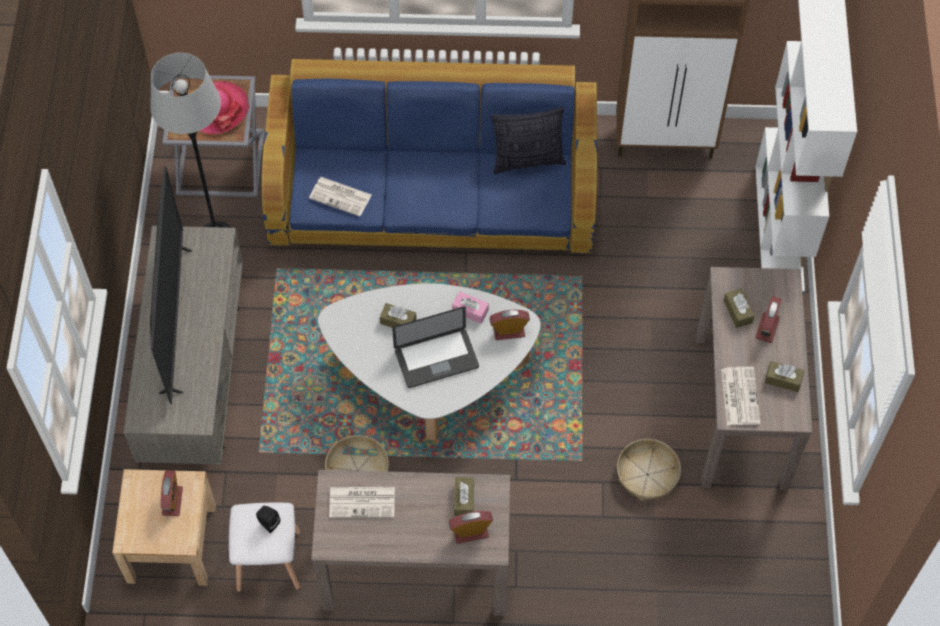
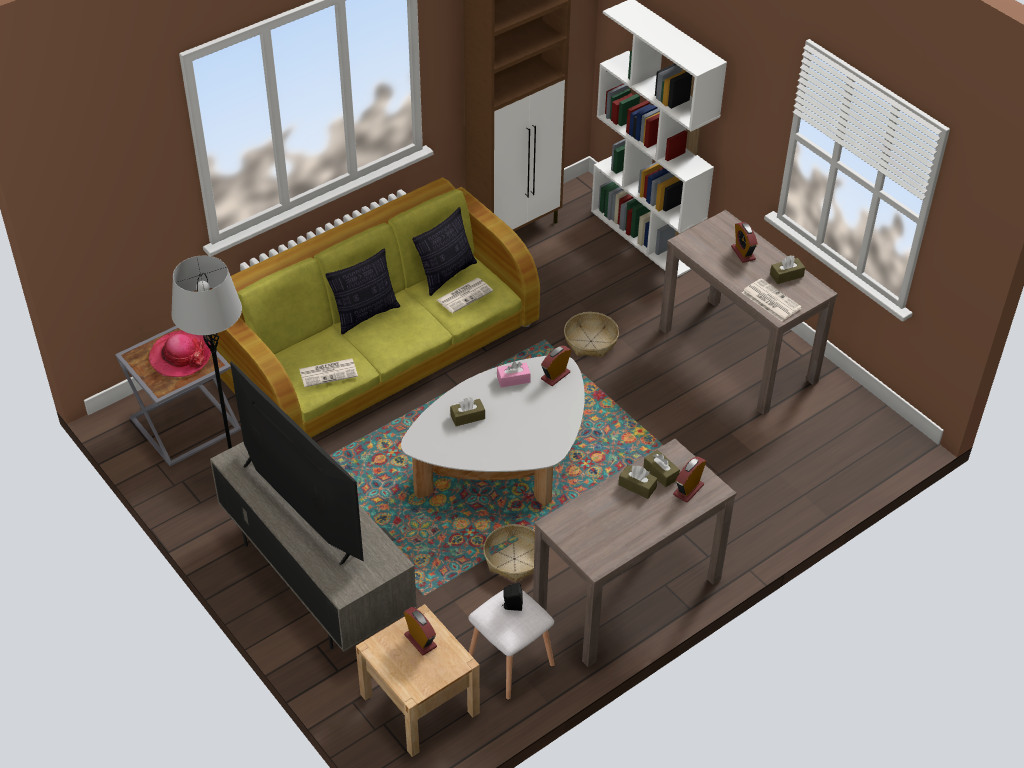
camera: 40 degrees left, 15 degrees down
(363, 502) = (590, 521): newspaper -> newspaper (465, 295)
(422, 158) = (365, 315): none -> pillow
(433, 193) = (380, 350): blue sofa -> green sofa
(436, 359) = (522, 423): laptop -> none
(647, 475) = (720, 430): basket -> basket (591, 341)
(737, 311) = (714, 255): brown tissue box -> brown tissue box (637, 486)

